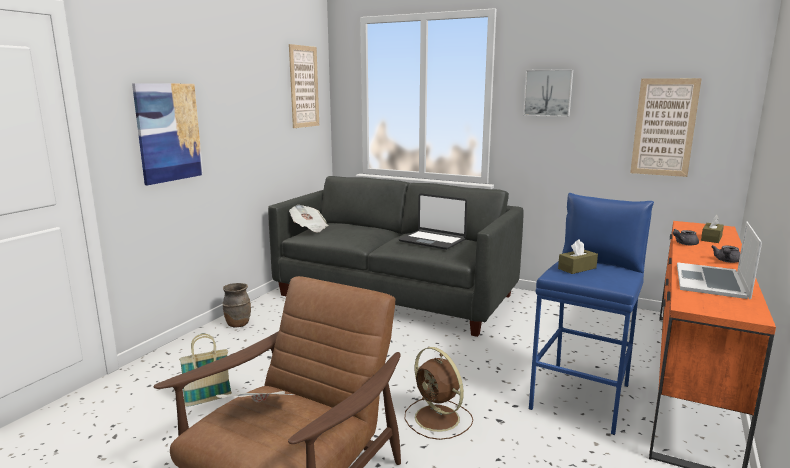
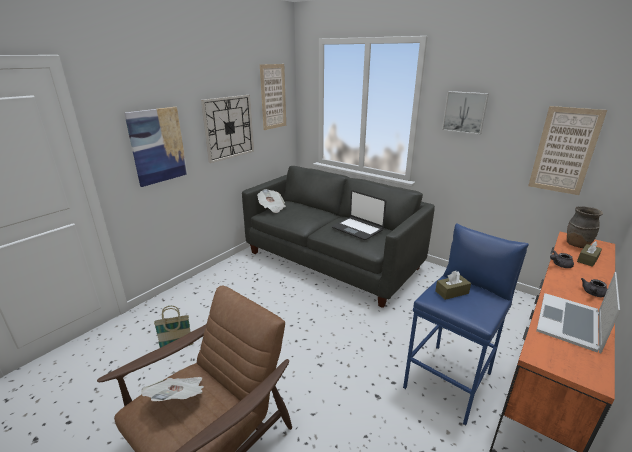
camera: 10 degrees right, 10 degrees up
(238, 324) = (215, 277): brown vase -> brown vase (576, 244)
(252, 119) = (229, 127): none -> wall clock
(438, 419) = (331, 388): brown fan -> none

